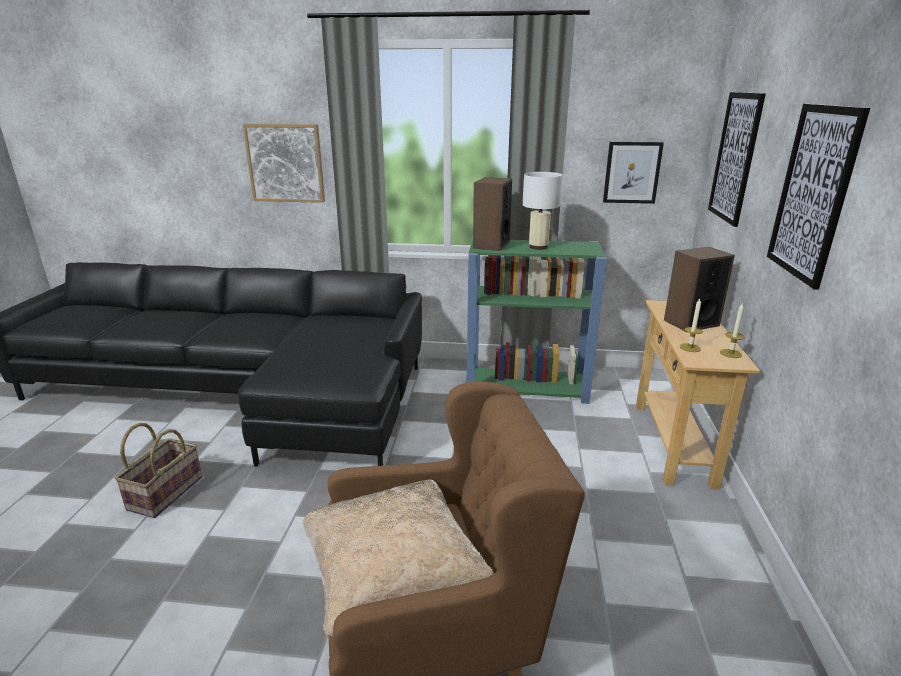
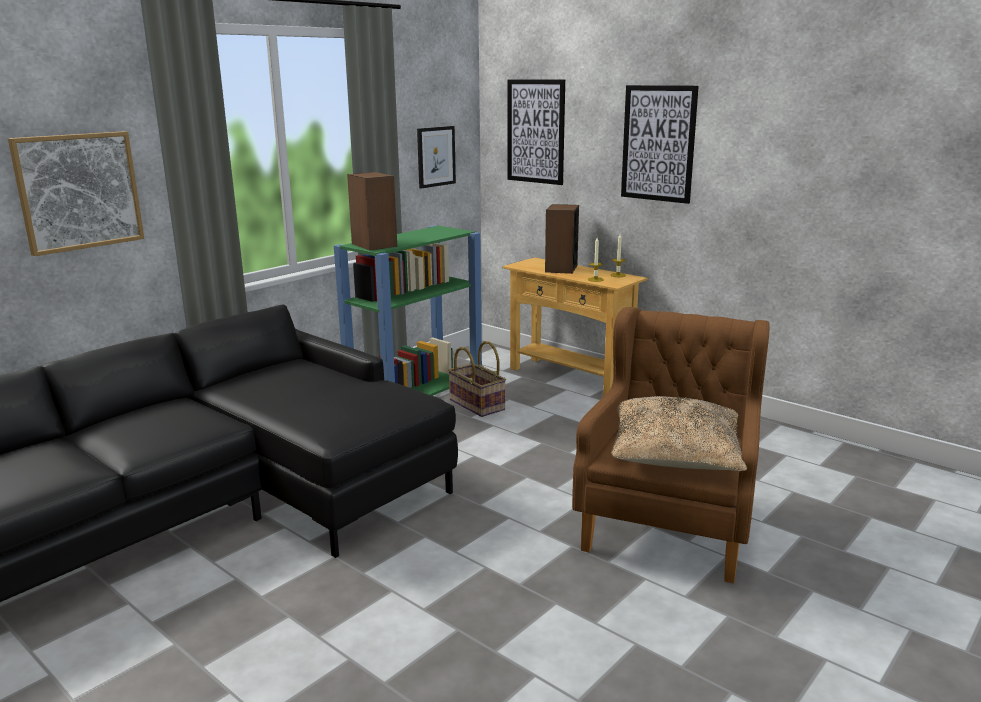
camera: 55 degrees left, 5 degrees down
(165, 492) = (302, 627): basket -> basket (476, 405)
(539, 247) = (414, 237): white table lamp -> none

